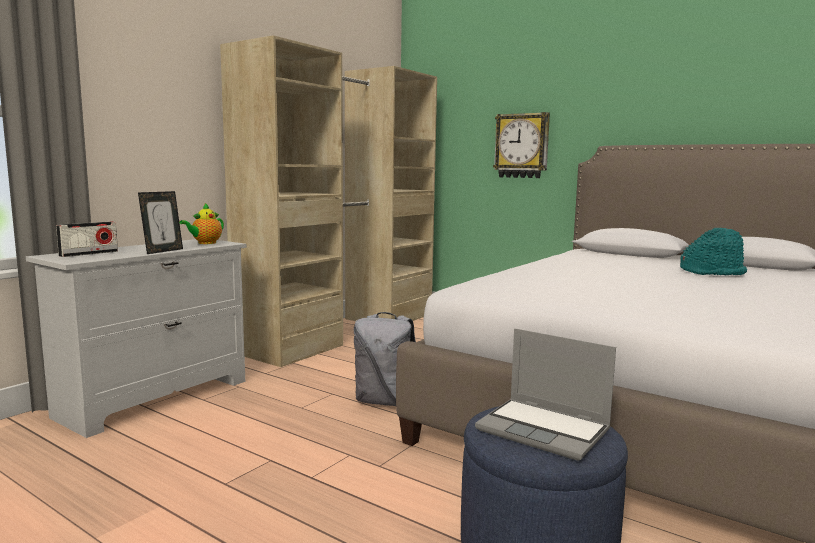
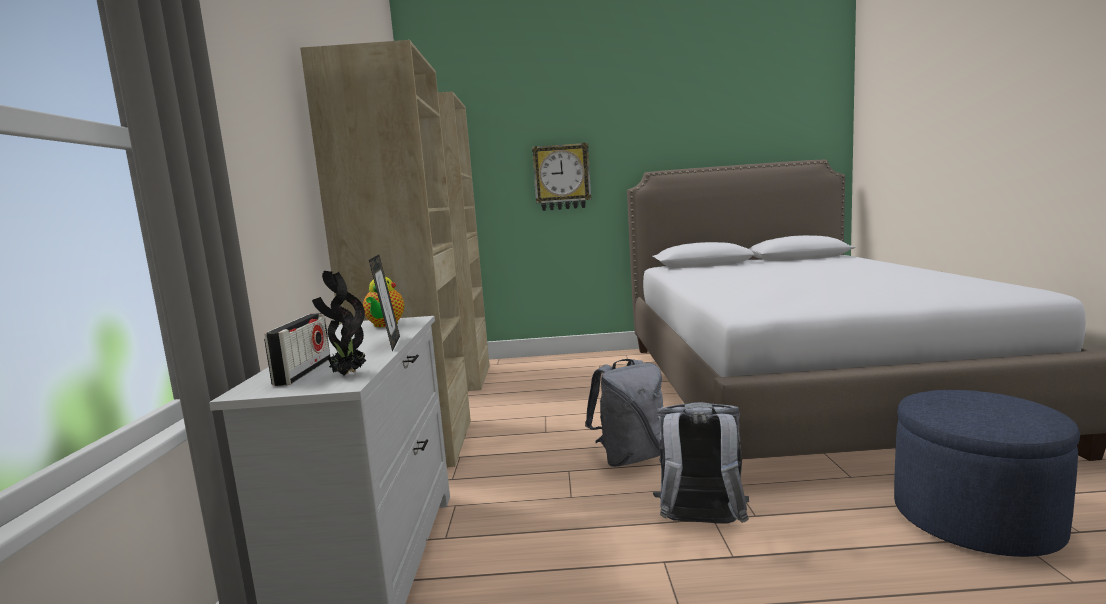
camera: 35 degrees left, 0 degrees up
(91, 258) = (347, 375): none -> potted plant
(334, 454) = (700, 525): none -> grey backpack
(545, 430) = (987, 409): laptop -> none
(712, 272) = (808, 266): turquoise hat -> none

